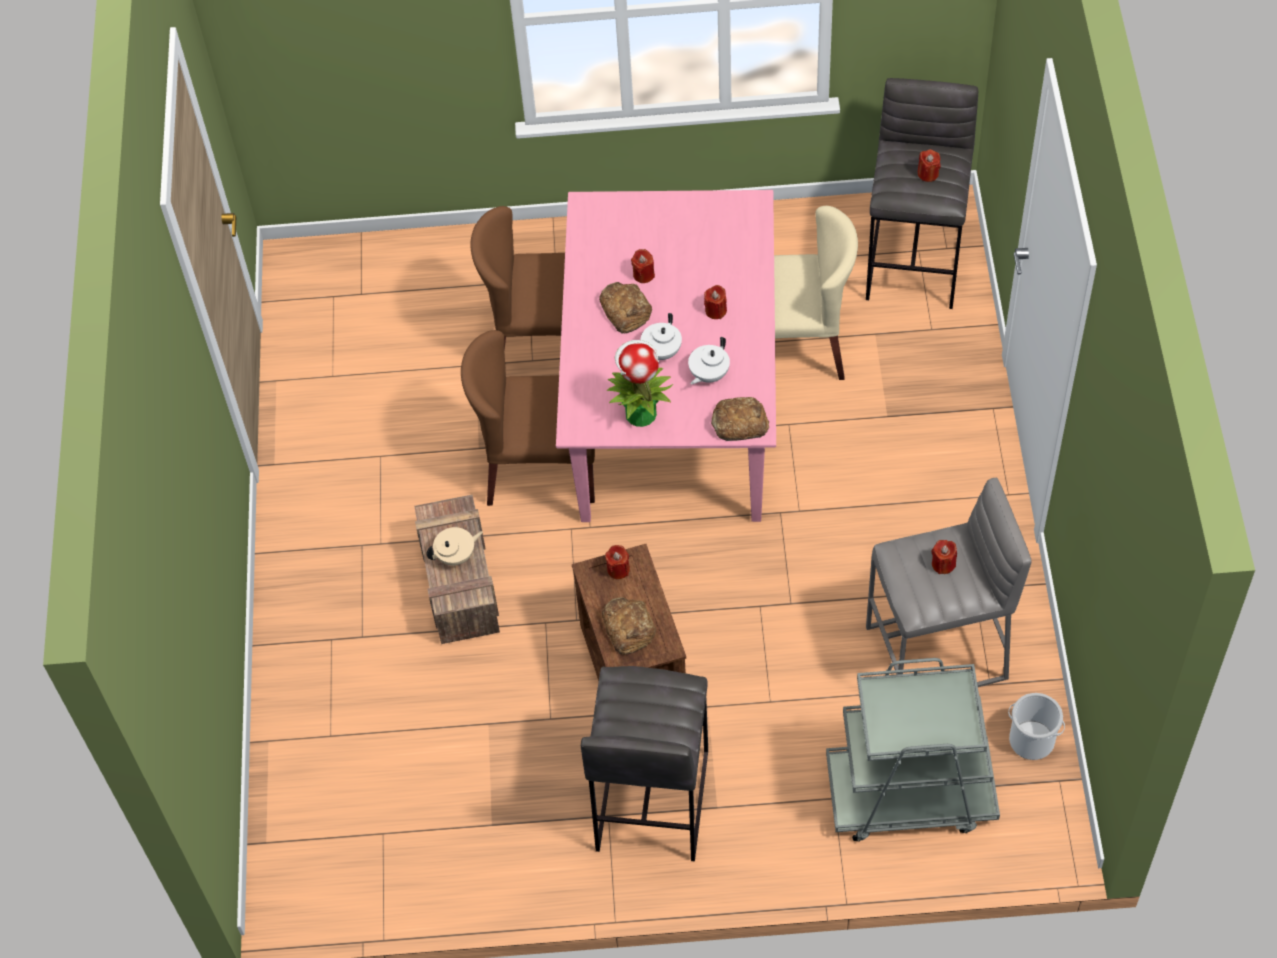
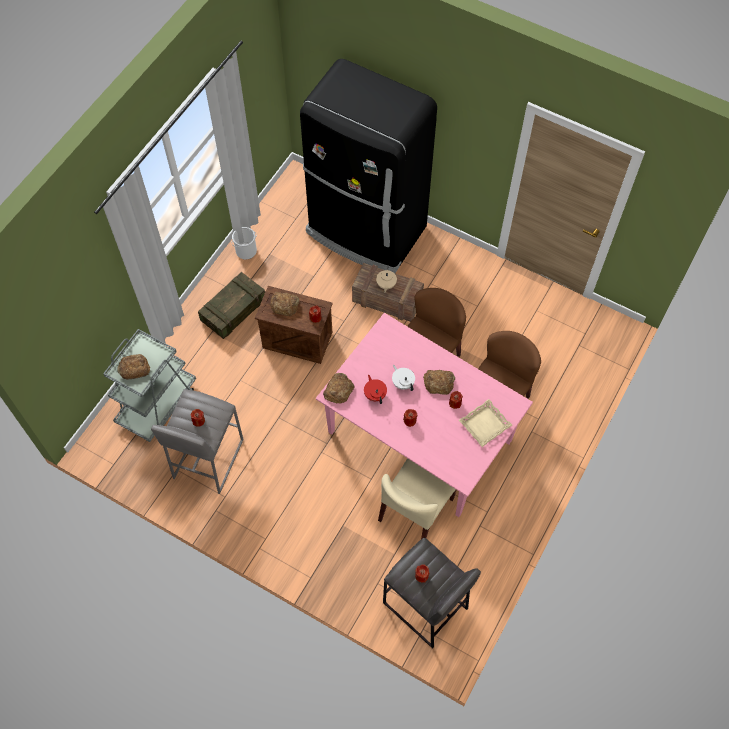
camera: 120 degrees right, 5 degrees up
(336, 701) = (366, 231): none -> black fridge
(640, 413) = (375, 354): potted plant -> none
(649, 225) = (484, 424): none -> beige tray
(650, 801) = (234, 311): grey stool -> crate
(708, 374) = (375, 394): white teapot -> red teapot
(937, 716) = (134, 368): none -> bread
(1031, 740) = (139, 466): bucket -> bucket (246, 251)

